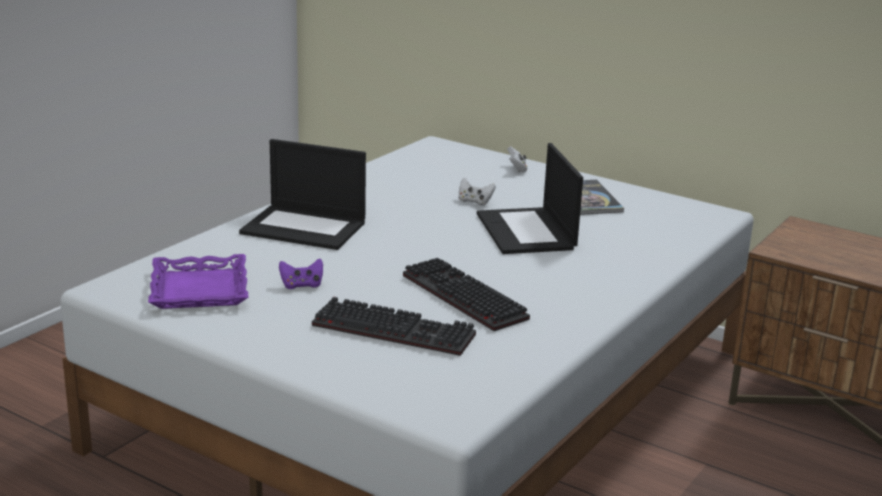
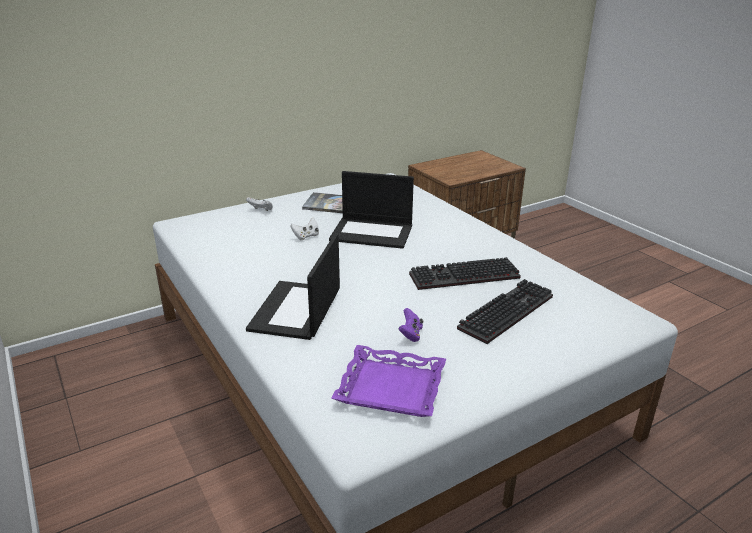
camera: 65 degrees left, 5 degrees up
(305, 228) = (296, 311): laptop -> laptop turned 150 degrees clockwise

